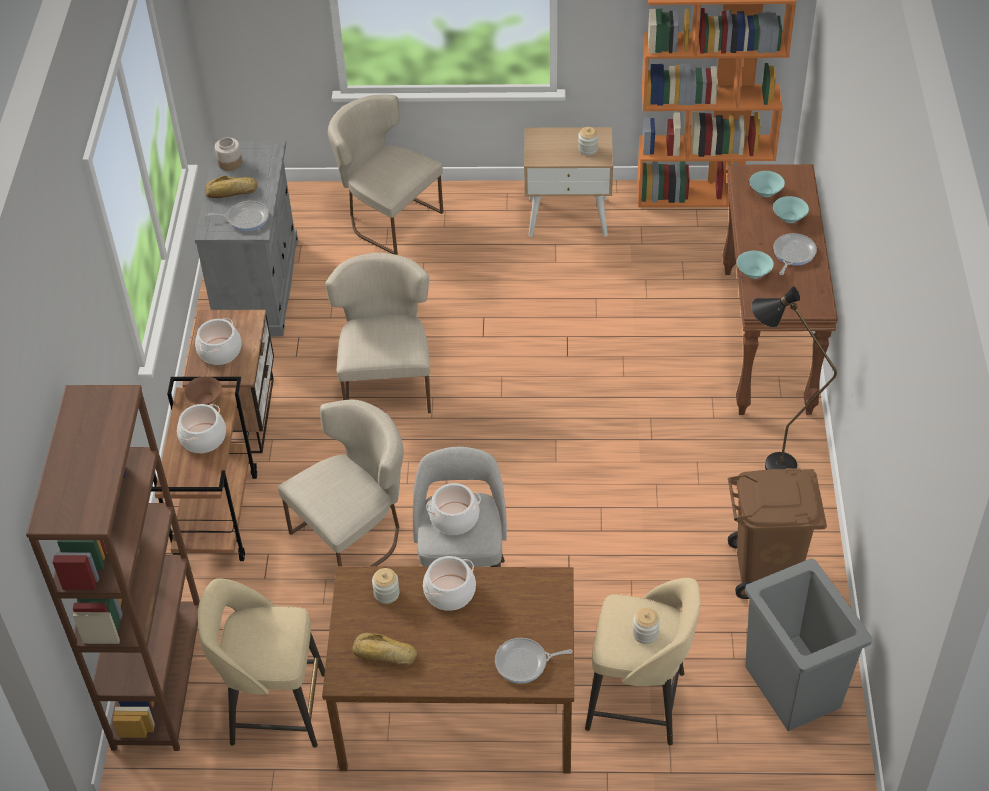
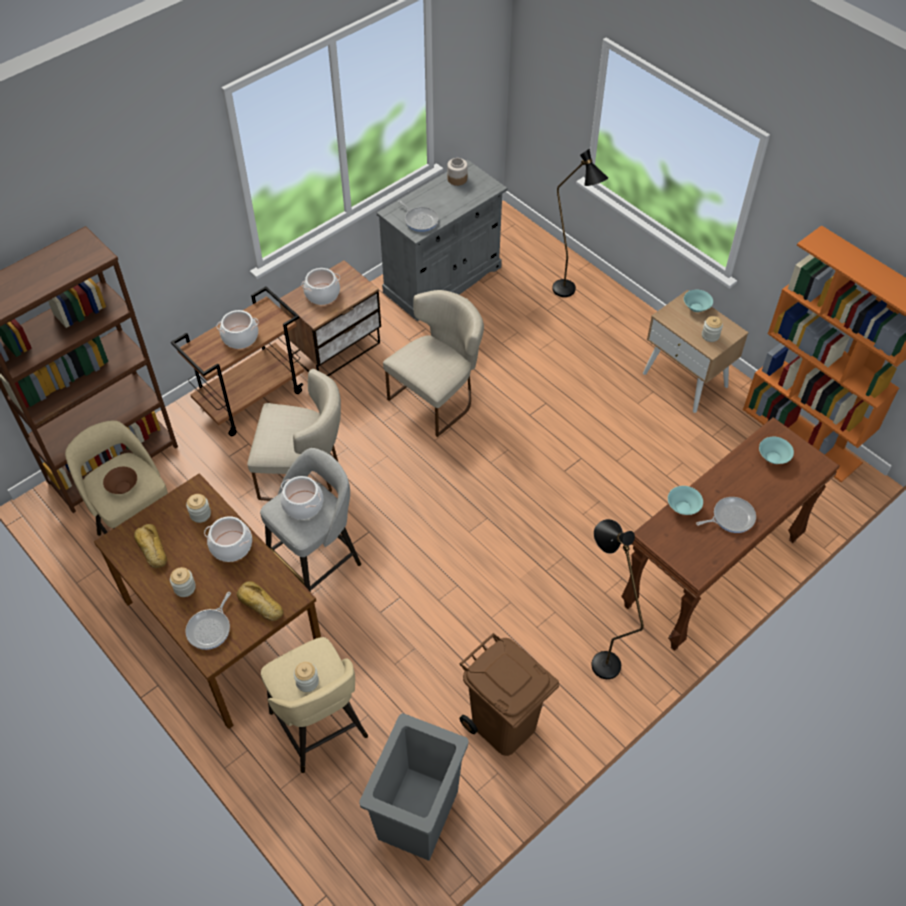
camera: 45 degrees right, 5 degrees up
(204, 399) = (270, 315): brown bowl -> brown bowl (123, 487)
(231, 192) = (434, 198): bread -> bread (259, 605)
(387, 218) = (569, 294): beige chair -> black floor lamp
(457, 655) = (184, 588): none -> jar
(524, 663) = (210, 629): frying pan -> frying pan turned 105 degrees counterclockwise
(789, 218) = (765, 490): turquoise bowl -> turquoise bowl (696, 307)

